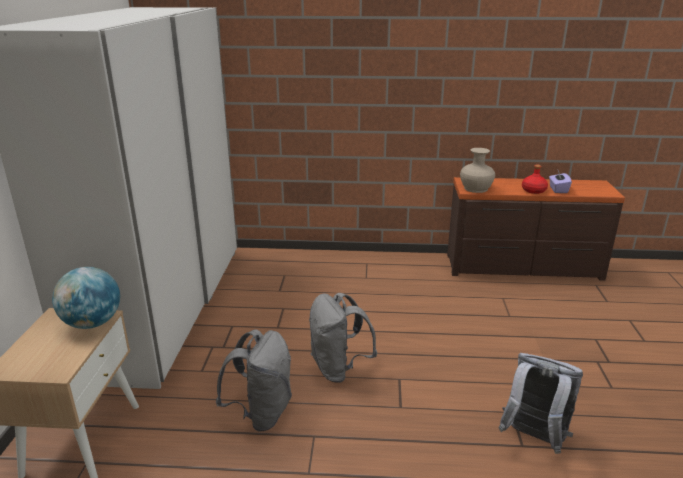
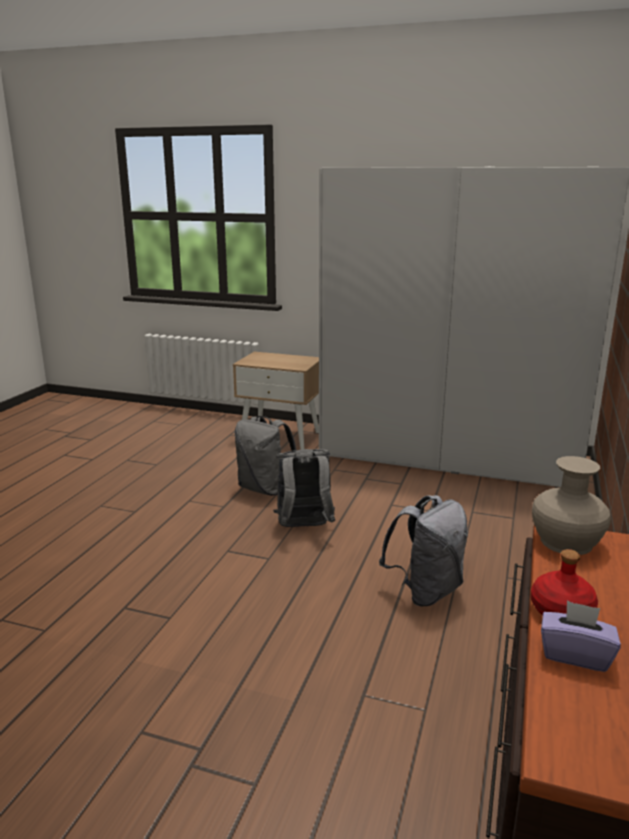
camera: 105 degrees right, 5 degrees down
(92, 323) = (293, 365): globe -> none
(533, 438) = (126, 618): grey backpack -> grey backpack (425, 591)

